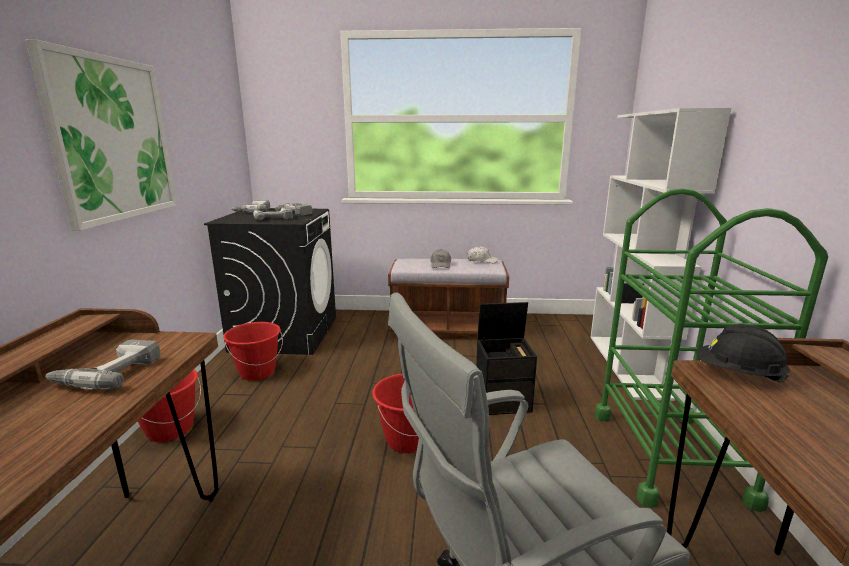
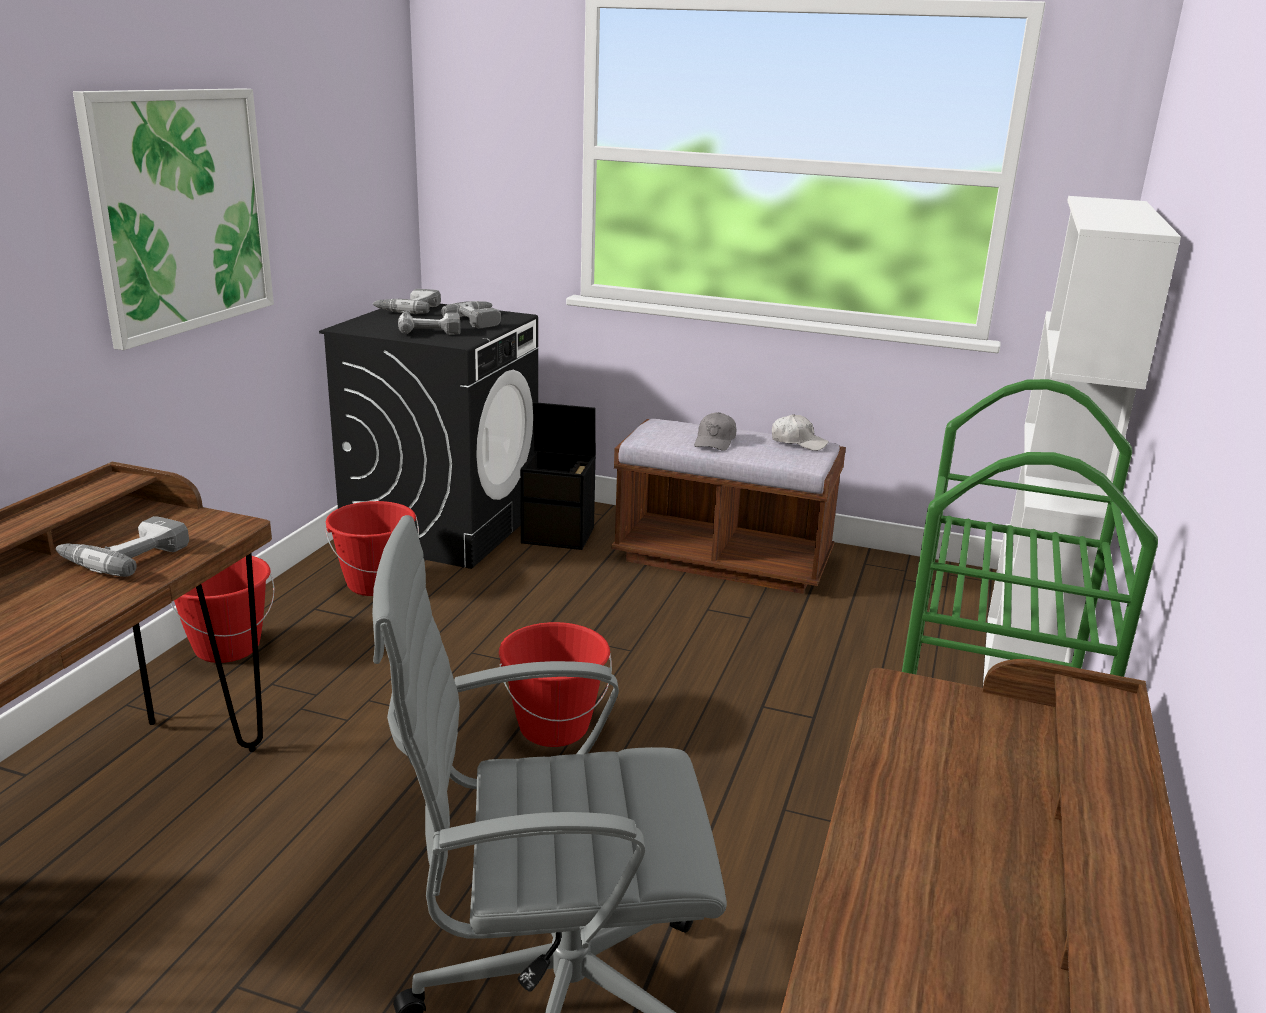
camera: 15 degrees right, 5 degrees up
(503, 401) = (743, 700): black storage box -> black storage box (559, 535)
(737, 375) = (943, 704): black hard hat -> none

